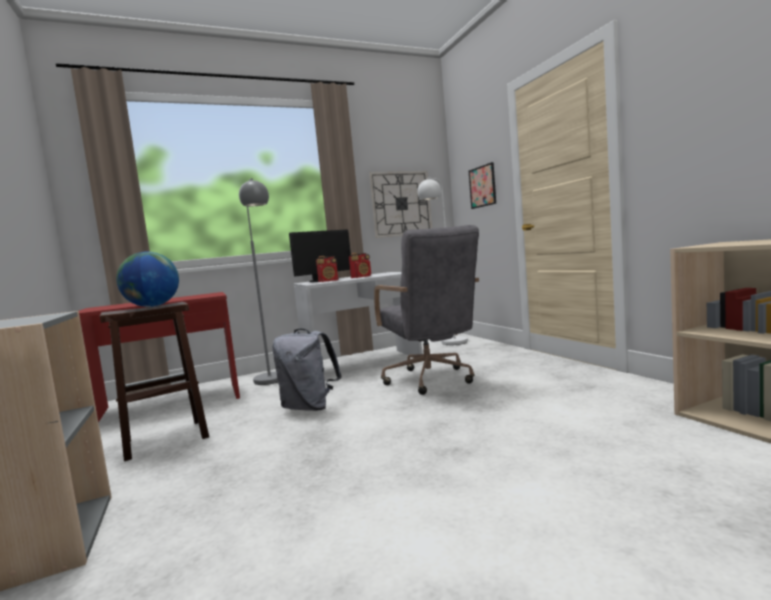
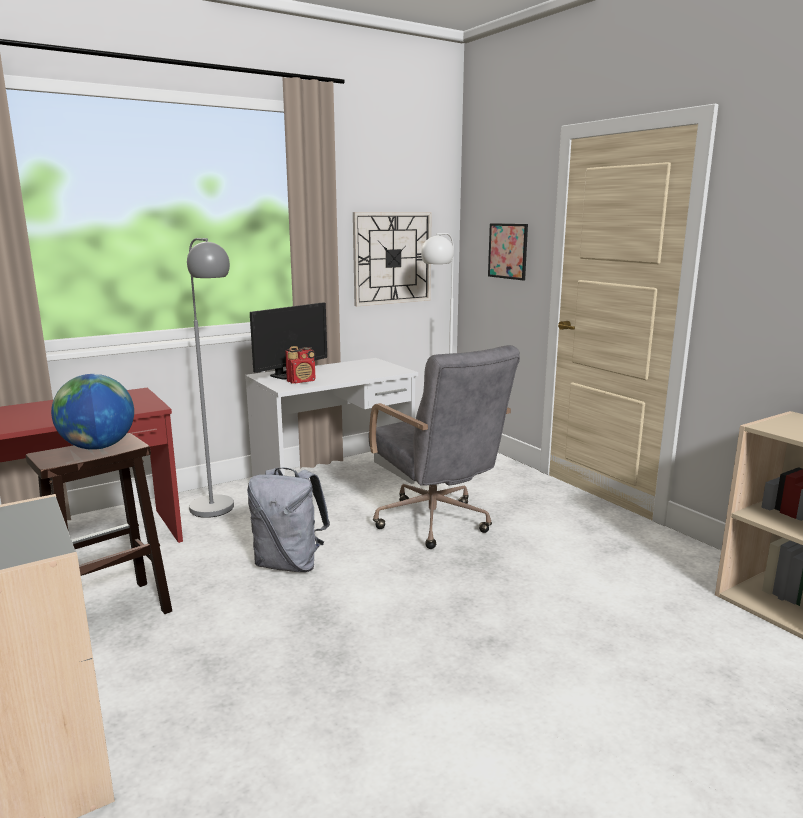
camera: 10 degrees left, 10 degrees up
(361, 277) = (344, 375): radio -> none

